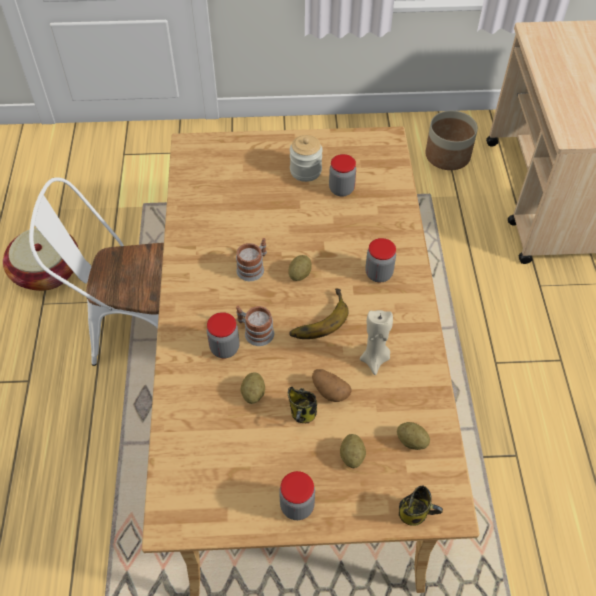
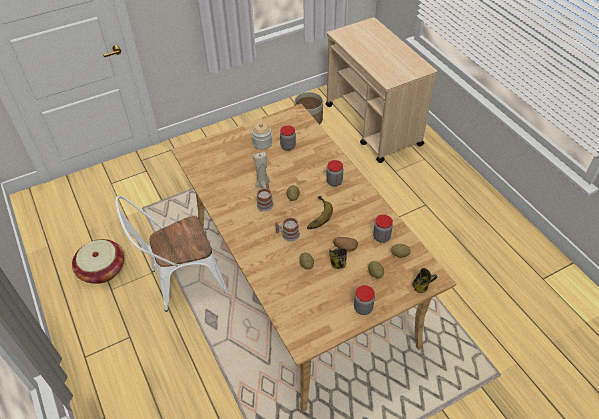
camera: 25 degrees left, 5 degrees down
(224, 348) = (276, 249): jar -> jar (381, 237)
(375, 359) = (358, 224): beige candle -> beige candle (263, 184)

